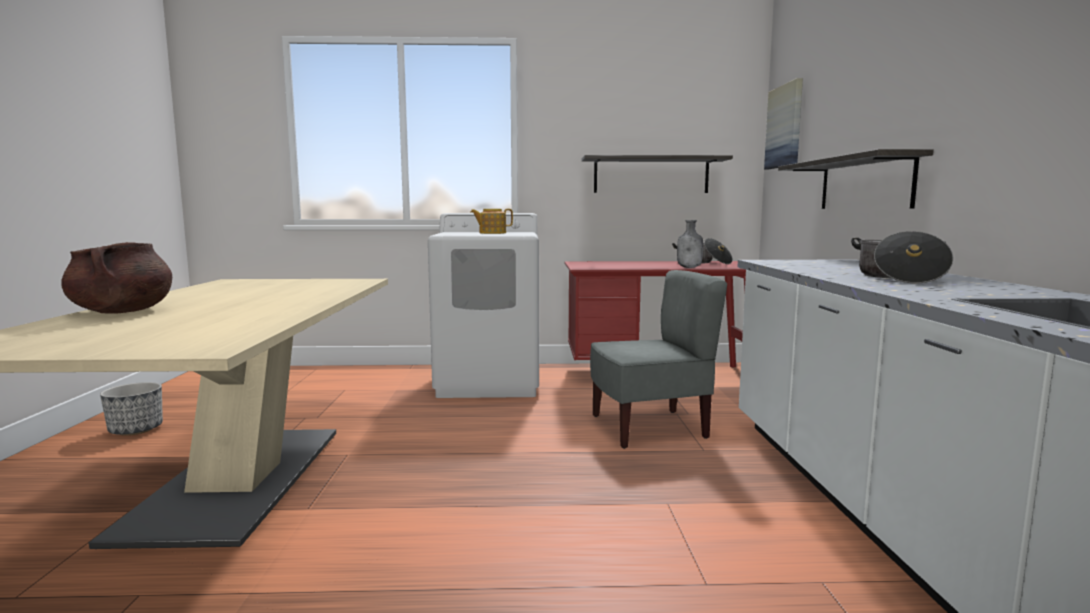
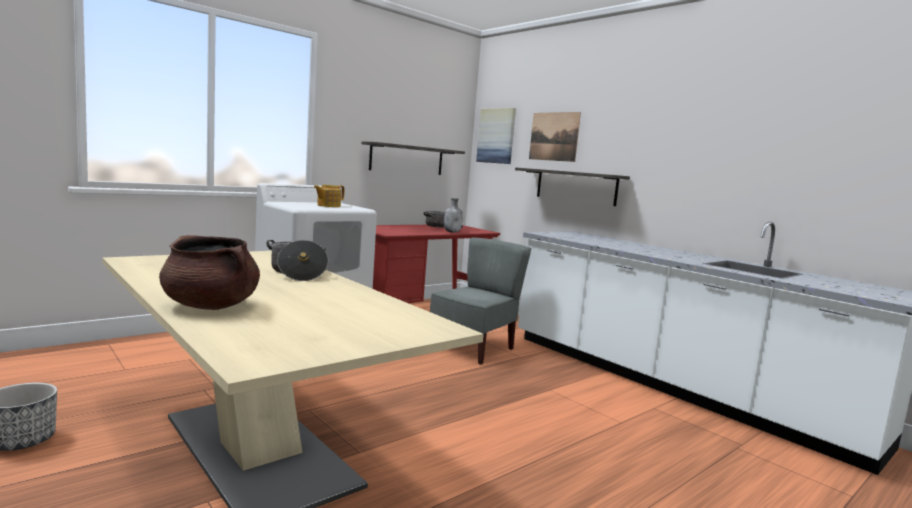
camera: 40 degrees left, 0 degrees up
(841, 107) = (554, 136): none -> picture
(898, 277) = (641, 248): cooking pot -> cooking pot (297, 273)

